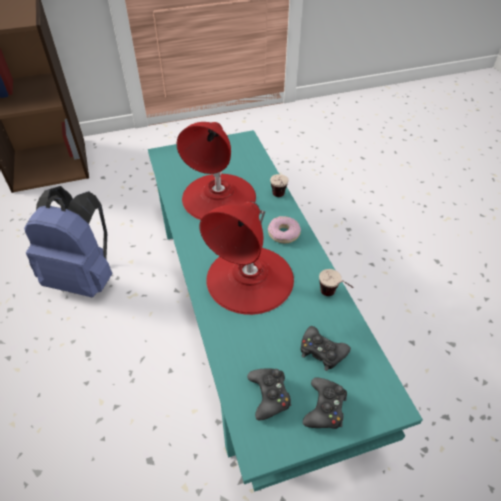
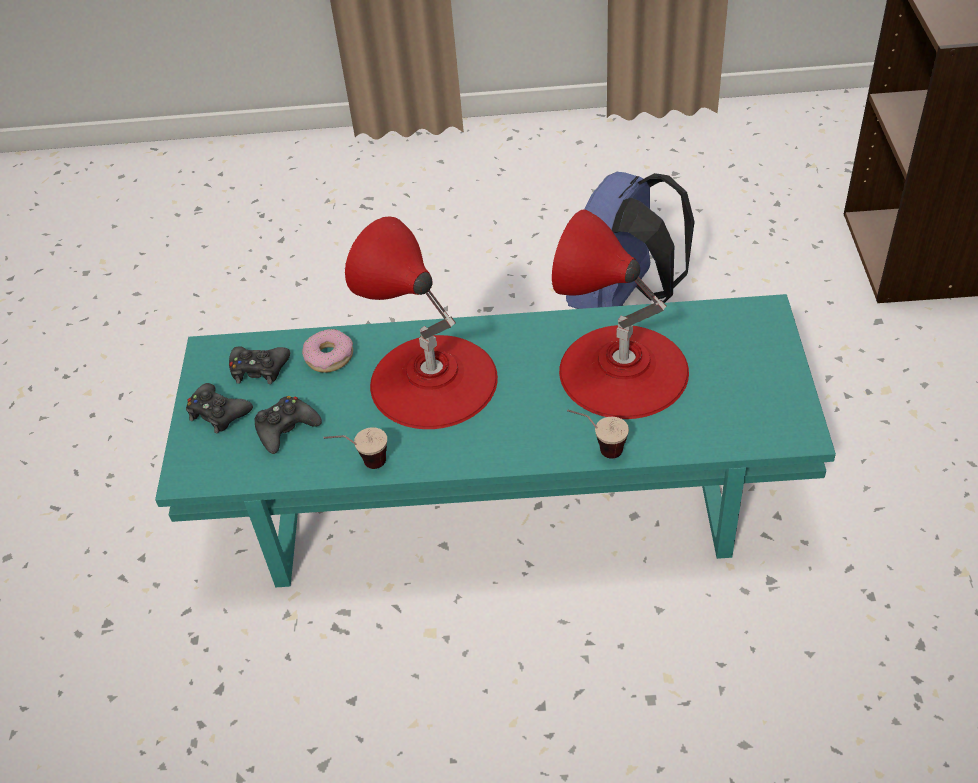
camera: 110 degrees right, 0 degrees up
(283, 233) = (508, 436): donut -> donut (329, 357)

